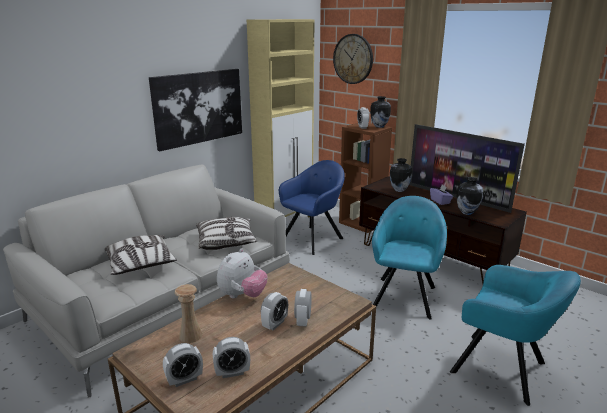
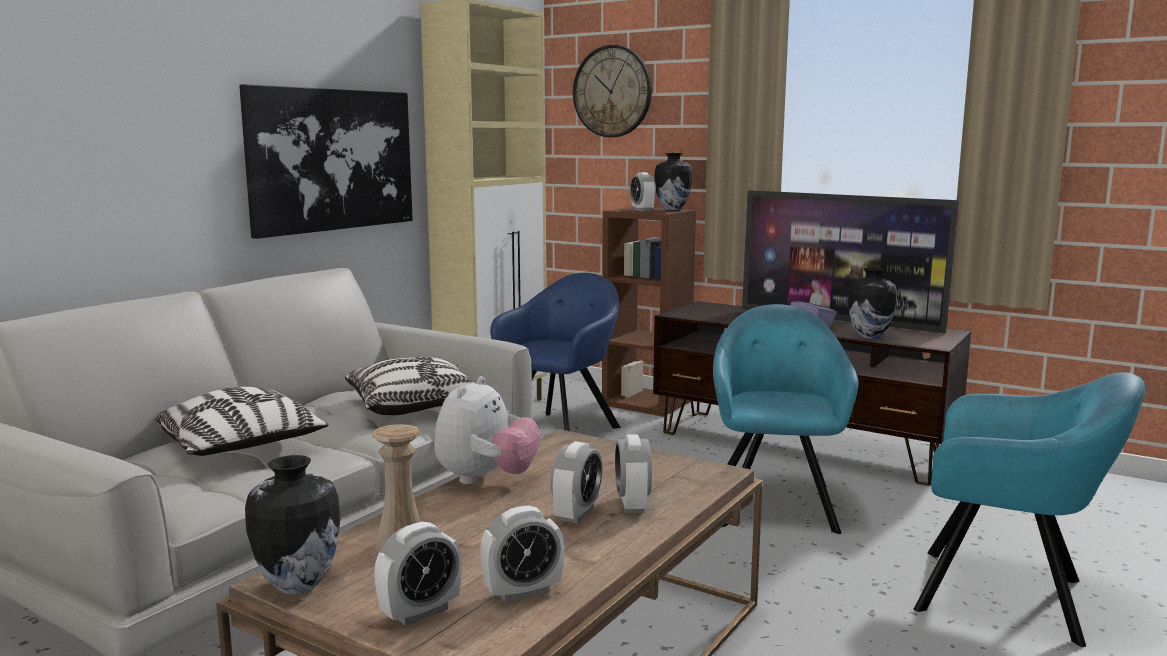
camera: 10 degrees left, 10 degrees down
(399, 190) = (728, 316): vase -> vase (297, 585)

